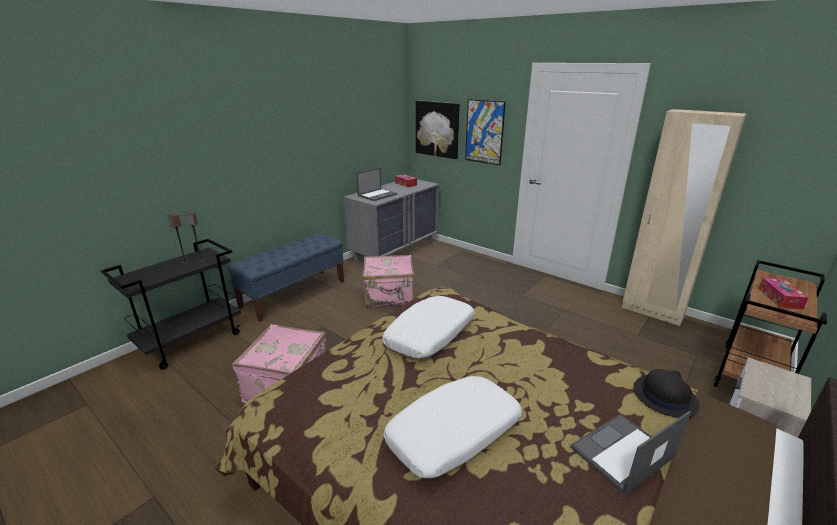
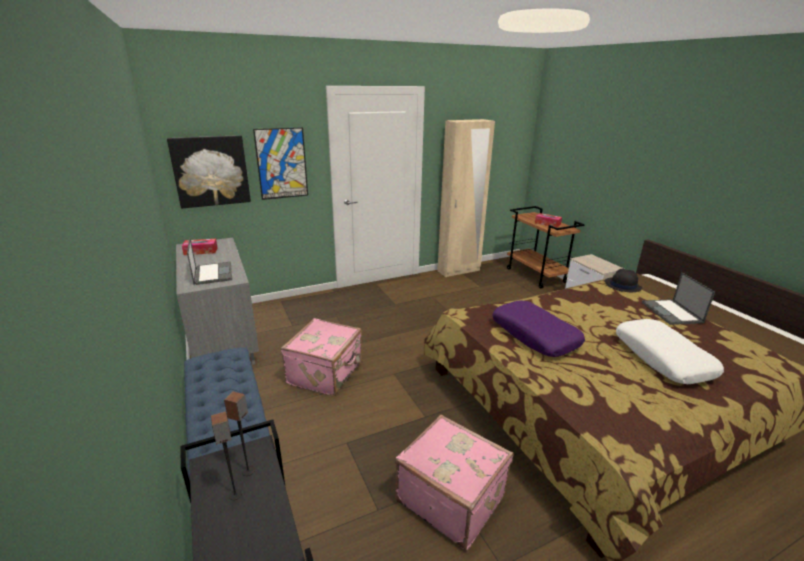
camera: 65 degrees left, 0 degrees up
(430, 335) = (535, 335): white pillow -> purple pillow

